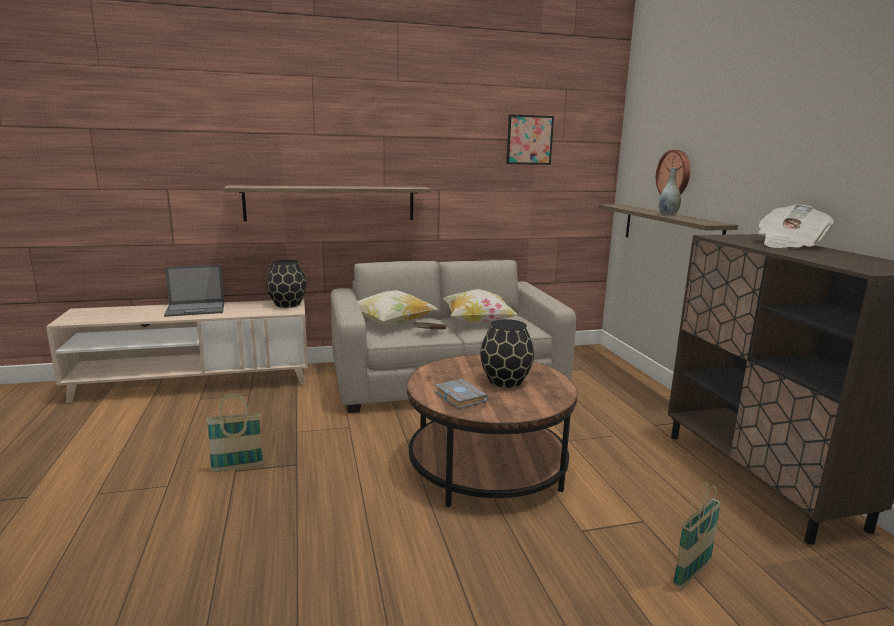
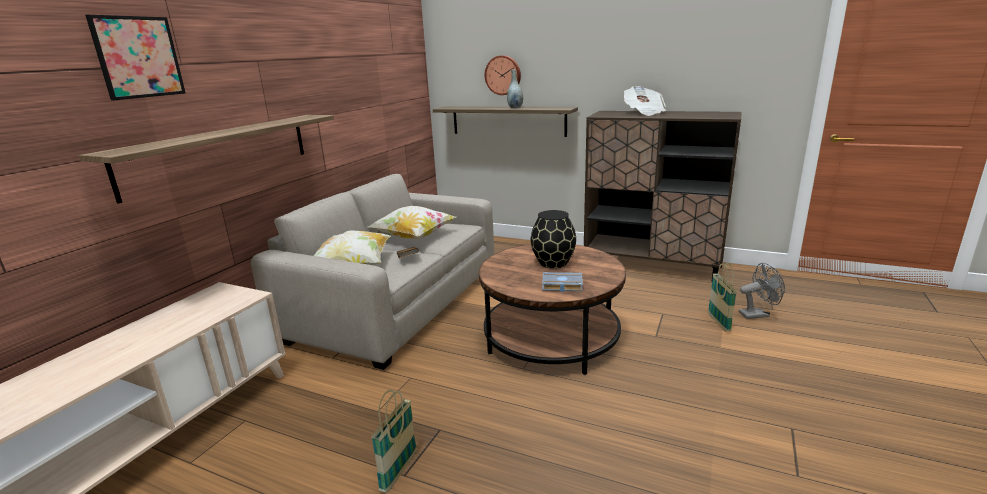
camera: 50 degrees left, 5 degrees up
(196, 309) = (106, 352): laptop -> none
(287, 304) = (219, 294): black vase -> none
(529, 140) = (374, 54): picture -> picture (138, 57)
(778, 608) = (758, 314): none -> grey fan

